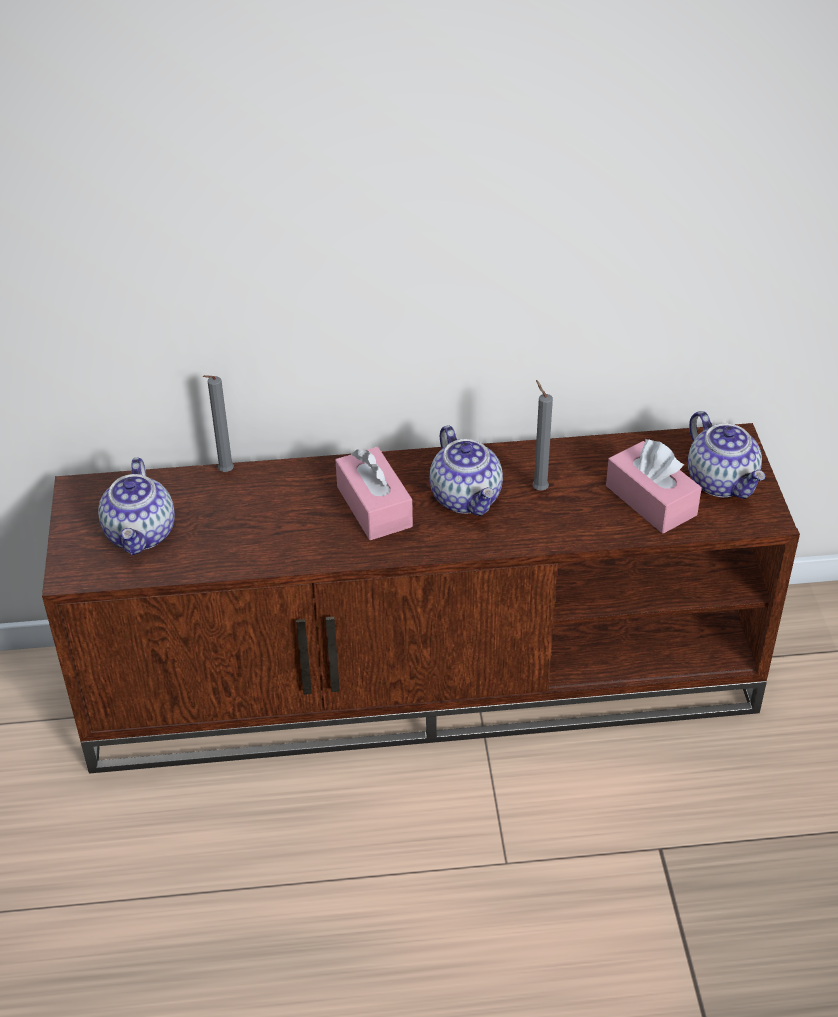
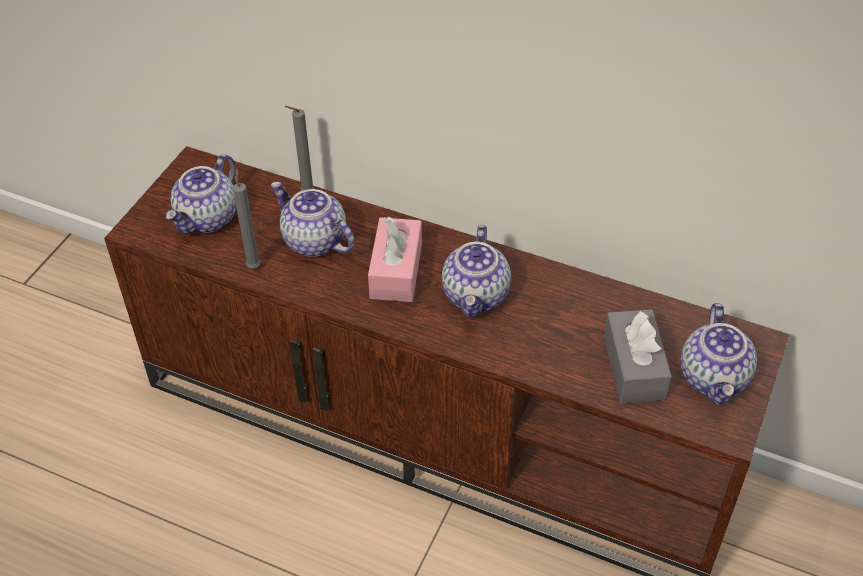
camera: 30 degrees right, 5 degrees up
(270, 512) = (313, 241): none -> teapot
(538, 488) = (543, 313): grey candle -> grey candle (253, 265)
(651, 500) = (634, 367): pink tissue box -> grey tissue box

